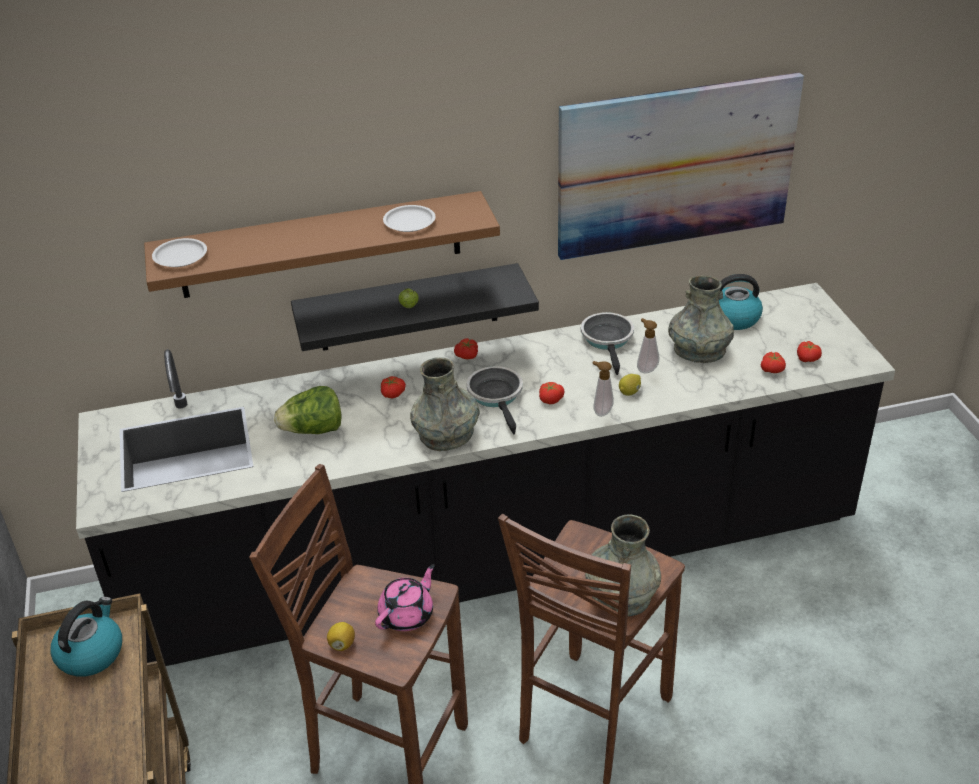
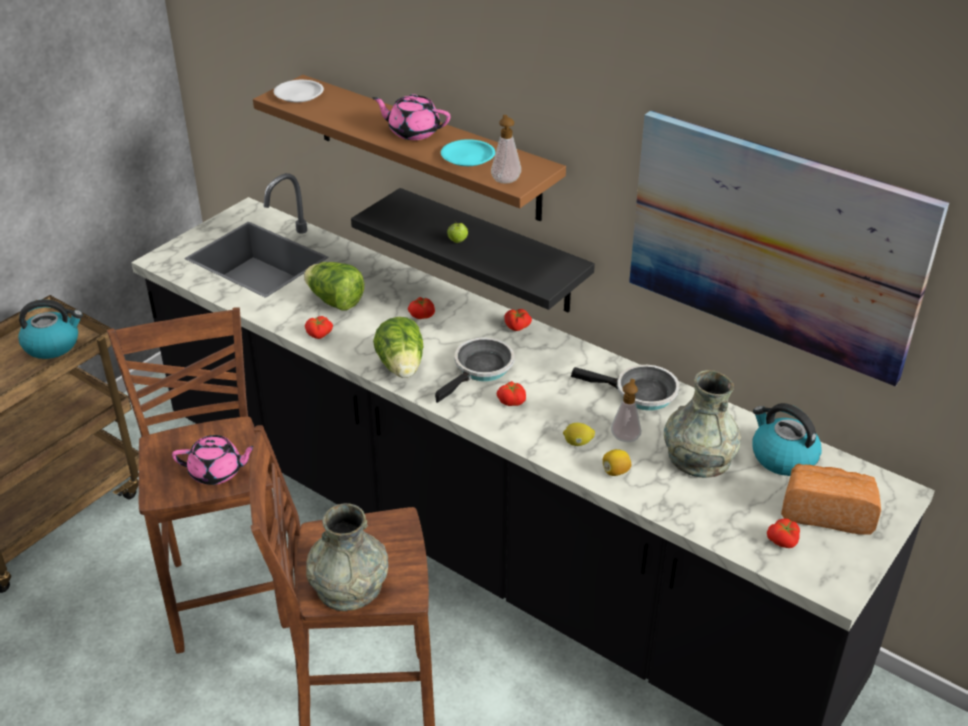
camera: 50 degrees right, 0 degrees up
(334, 230) = (413, 132): none -> pink teapot
(342, 644) = (158, 455): lemon -> lemon (615, 471)
(410, 222) = (468, 157): white plate -> turquoise plate
(446, 433) = (402, 367): grey vase -> lettuce
(601, 411) = (529, 438): soap dispenser -> soap dispenser (505, 180)
(608, 340) = (640, 393): frying pan -> frying pan turned 60 degrees clockwise
(772, 370) = (730, 523): tomato -> tomato (319, 335)
(798, 329) = (826, 512): none -> bread

